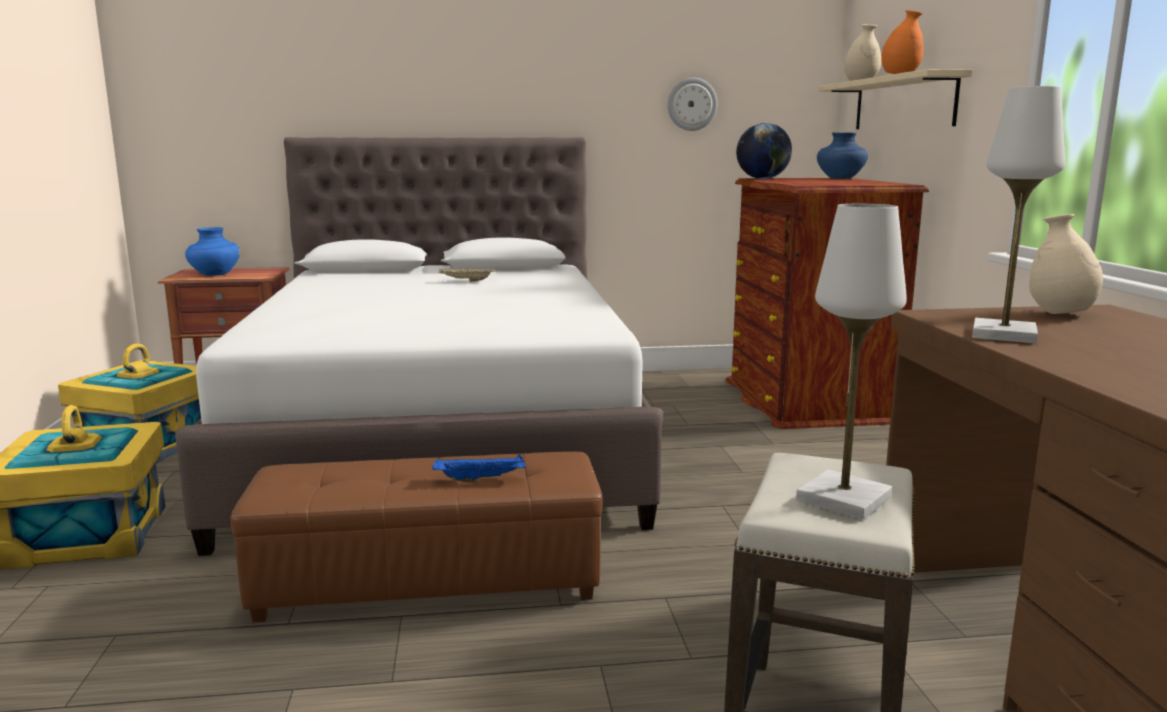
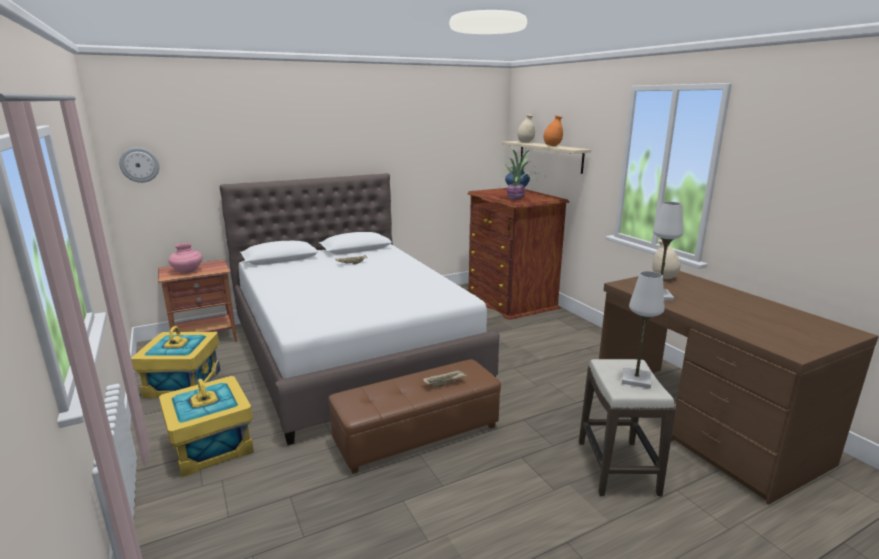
camera: 20 degrees left, 5 degrees up
(214, 274) = (187, 271): blue vase -> pink vase
(481, 479) = (445, 384): blue tray -> beige tray
(692, 104) = (440, 151): wall clock -> wall clock (139, 165)
(762, 179) = (483, 192): globe -> none
(810, 183) = (515, 199): none -> potted plant

